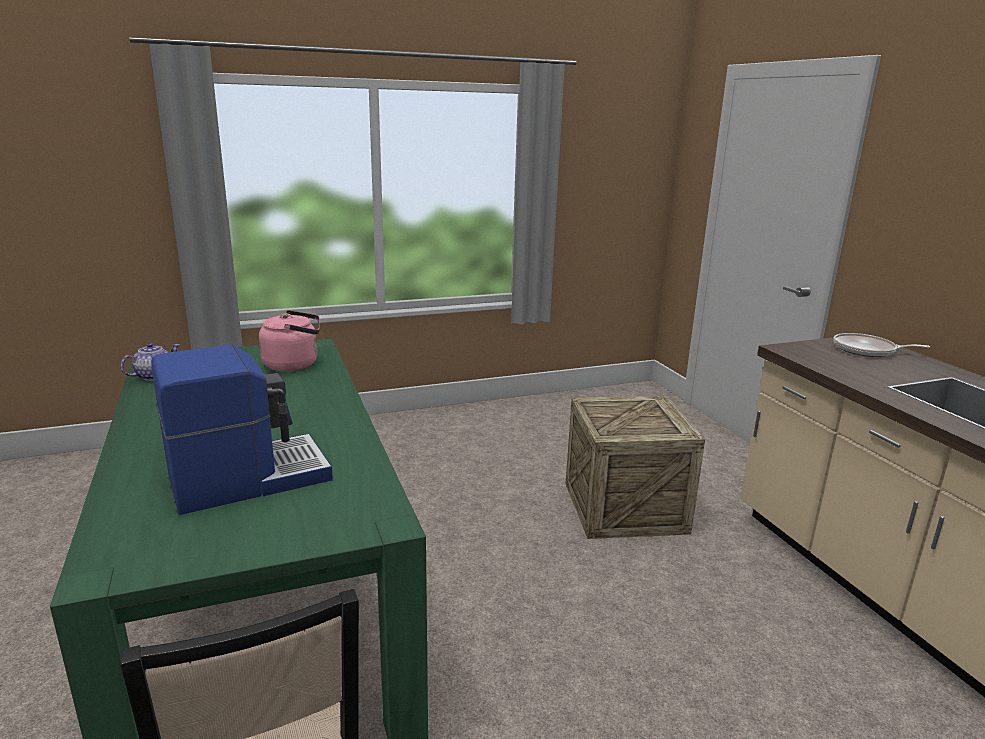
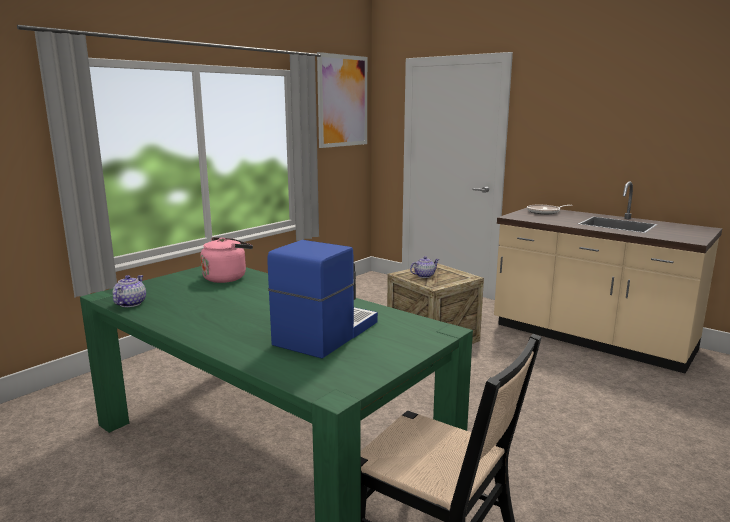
camera: 30 degrees left, 5 degrees down
(617, 413) = (424, 275): none -> teapot
(622, 130) = (342, 101): none -> picture

